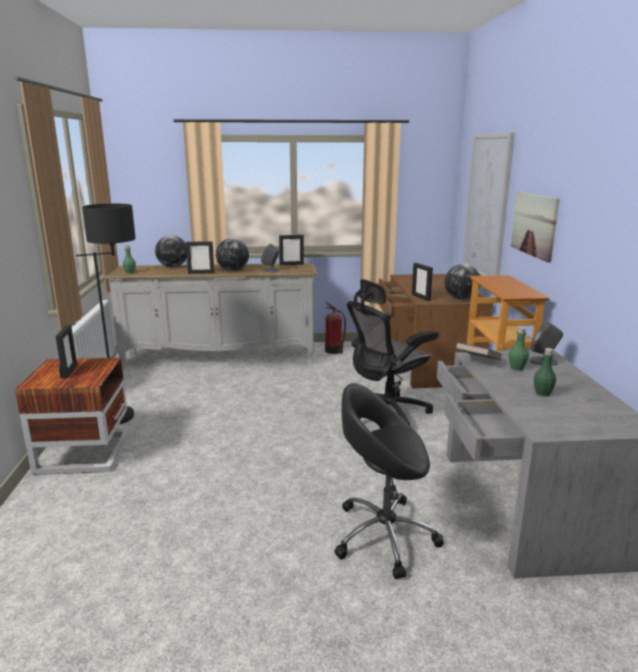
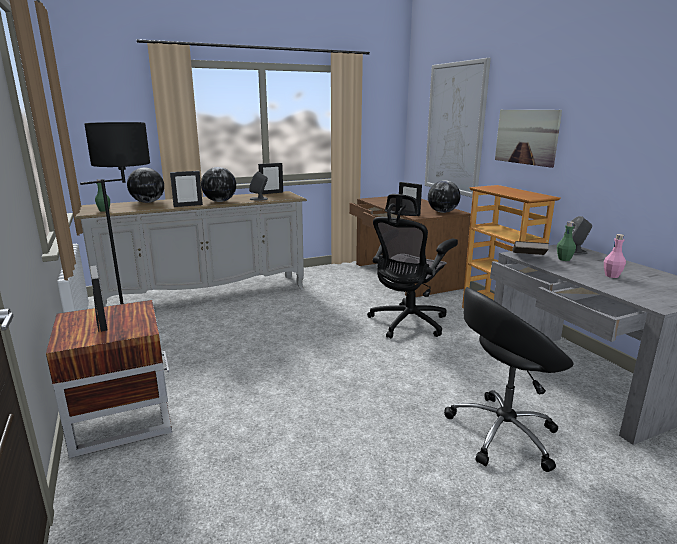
camera: 20 degrees left, 0 degrees up
(334, 351) = (314, 275): fire extinguisher -> none
(542, 393) = (612, 276): green bottle -> pink bottle

